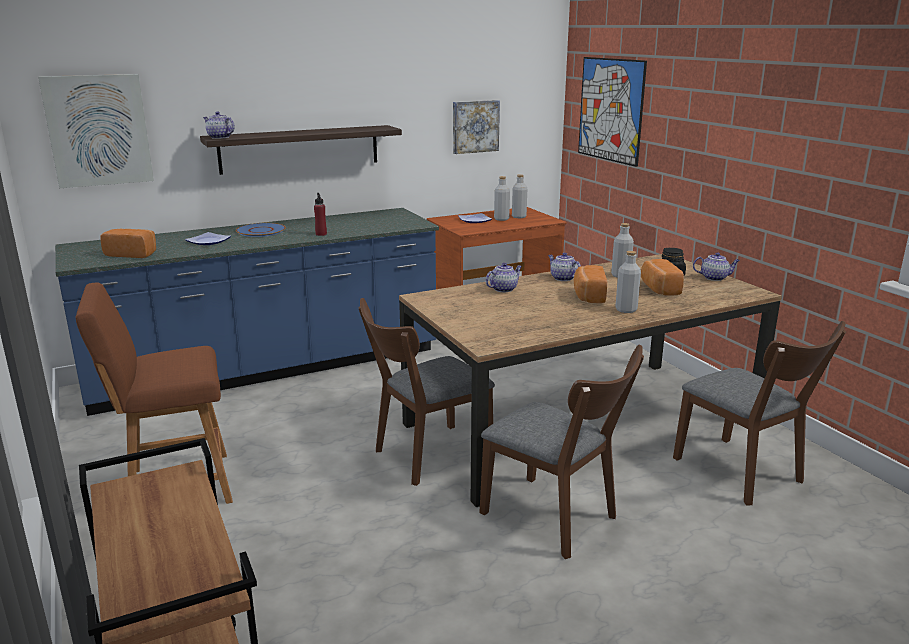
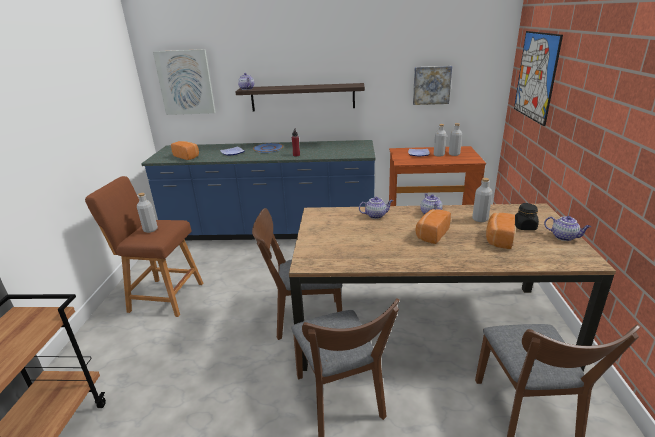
camera: 30 degrees right, 5 degrees up
(626, 310) = (446, 254): grey bottle -> grey bottle (150, 230)

